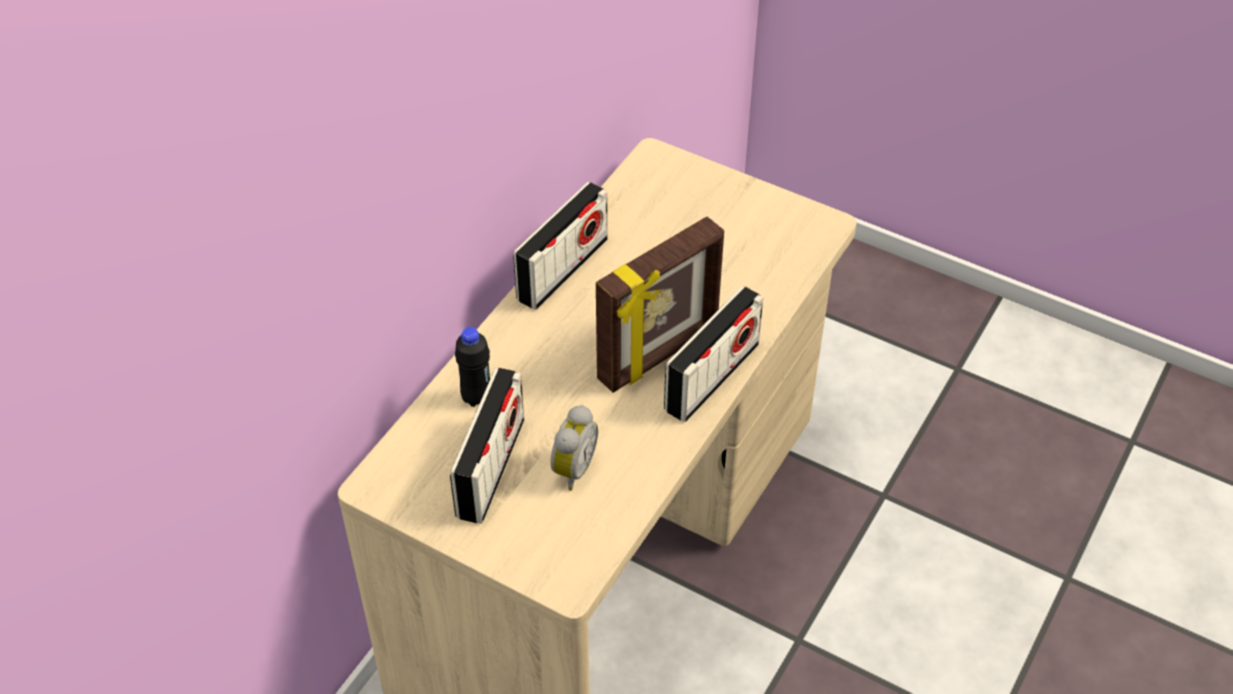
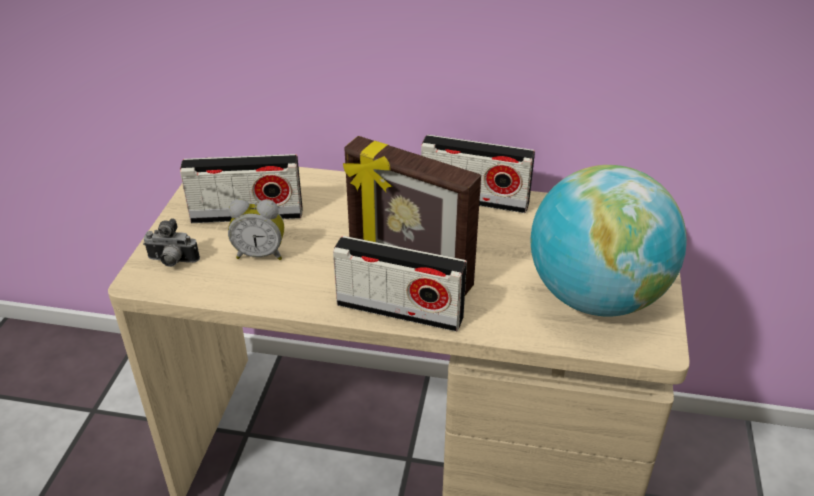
camera: 70 degrees right, 10 degrees down
(477, 397) = (315, 191): black bottle -> none
(548, 551) = (172, 262): none -> camera
(750, 237) = (595, 297): none -> globe

